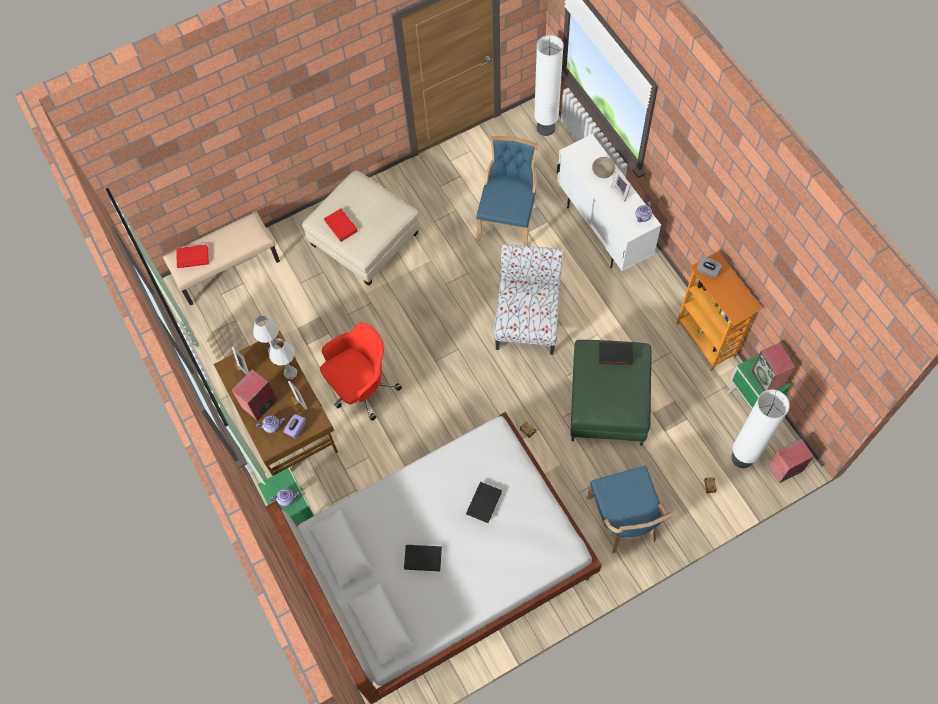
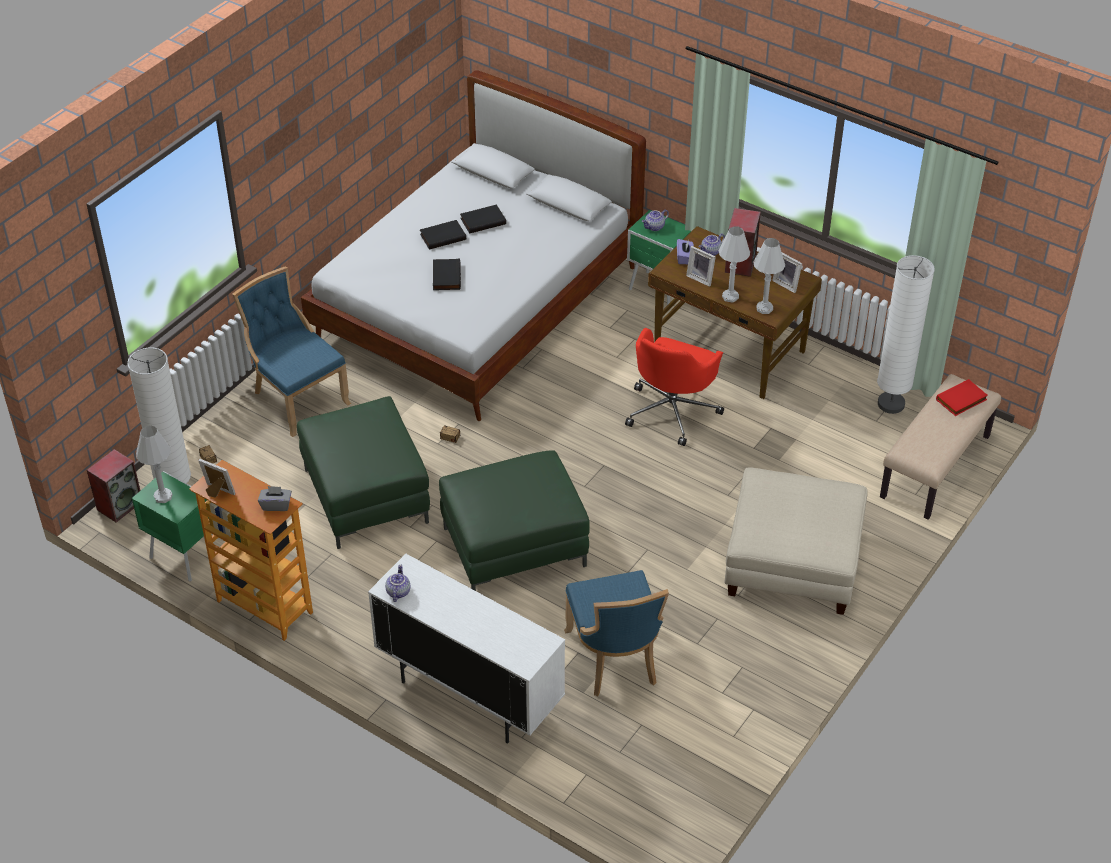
camera: 150 degrees right, 20 degrees down
(342, 226) = (810, 493): red book -> none
(527, 320) = (514, 547): chair -> green ottoman
(545, 128) = (639, 818): white floor lamp -> white floor lamp (891, 404)
(602, 172) = (485, 631): beige bowl -> none
(615, 355) = (368, 466): black book -> black book (443, 236)
(621, 192) = (444, 613): picture frame -> picture frame (217, 493)
(768, 378) = (163, 496): speaker -> white table lamp

